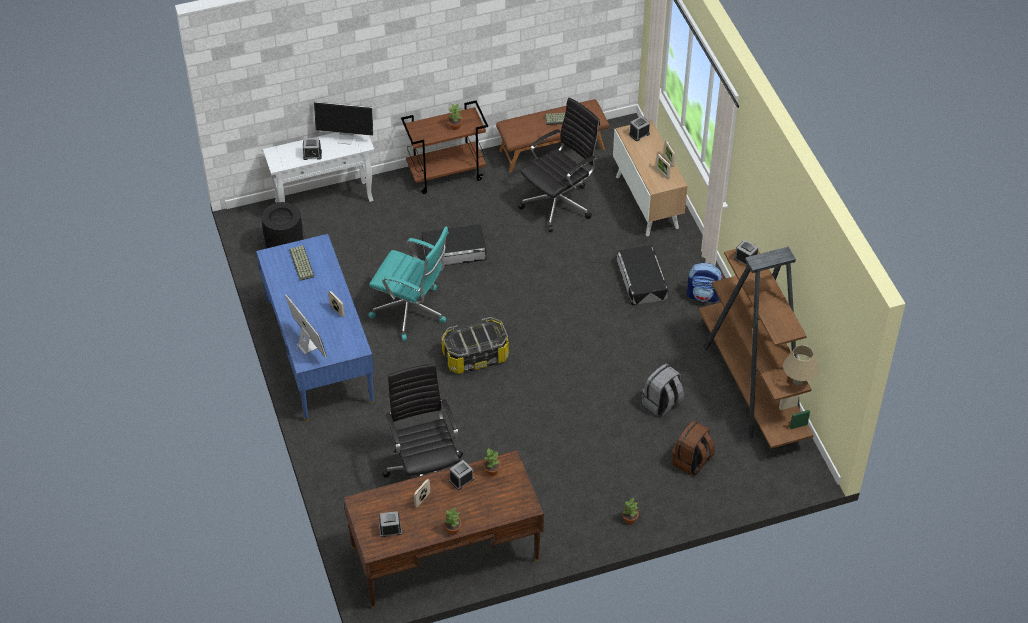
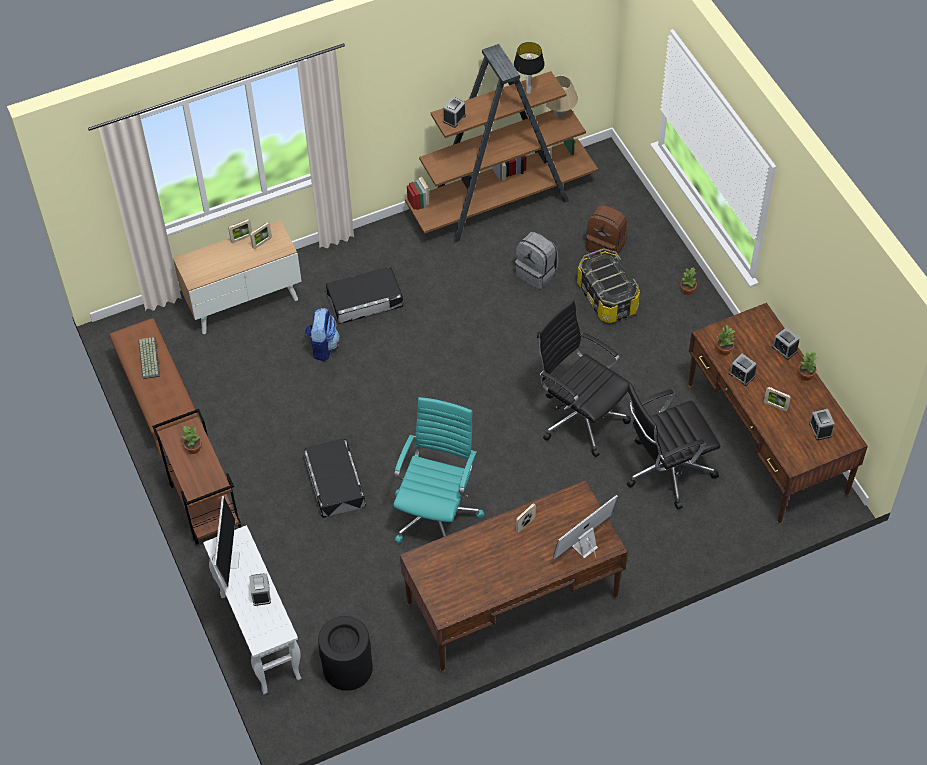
camera: 95 degrees left, 5 degrees up
(302, 263) = (454, 574): keyboard -> none
(319, 352) = (512, 601): blue desk -> brown desk
(475, 356) = (496, 442): storage box -> storage box (607, 297)
(559, 203) = (250, 385): black office chair -> black office chair (580, 417)
(639, 134) = (198, 267): alarm clock -> alarm clock (784, 349)
(703, 295) = (382, 245): backpack -> backpack (323, 346)
(777, 315) = (528, 92): none -> table lamp

